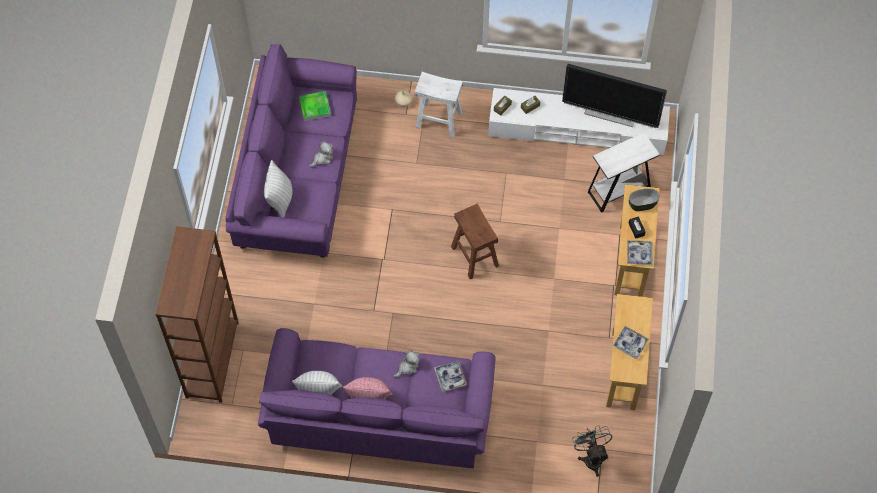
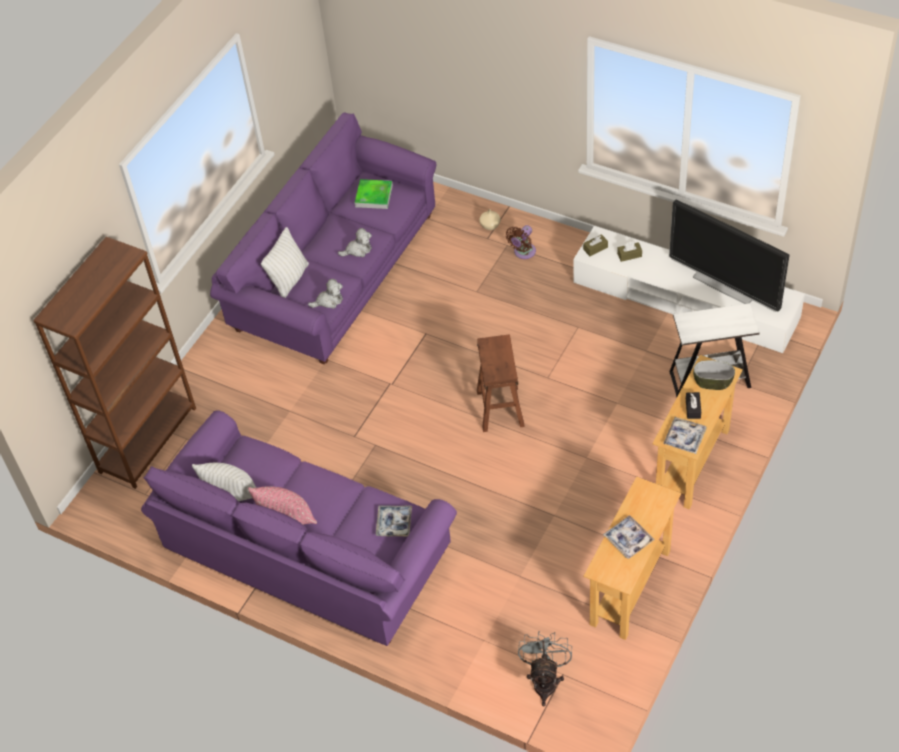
camera: 25 degrees right, 10 degrees down
(407, 367) = (349, 498): plush toy -> plush toy (328, 301)
(439, 119) = (523, 252): white stool -> brown fan

